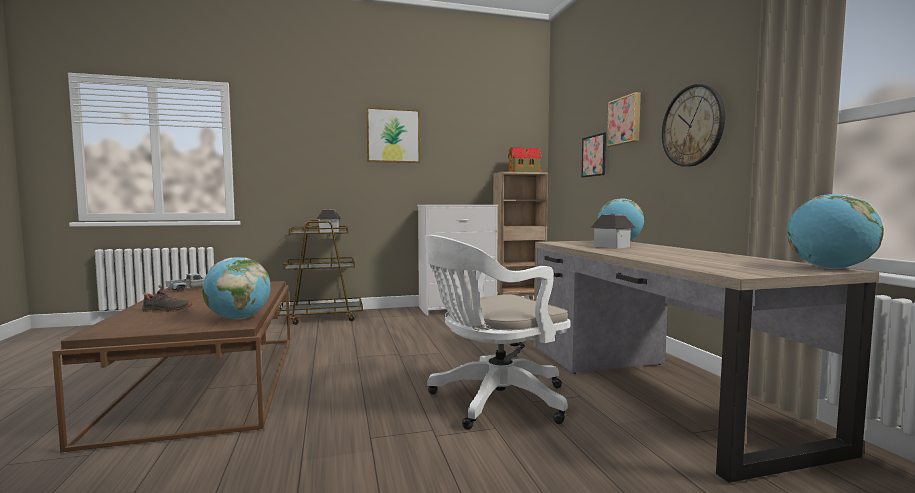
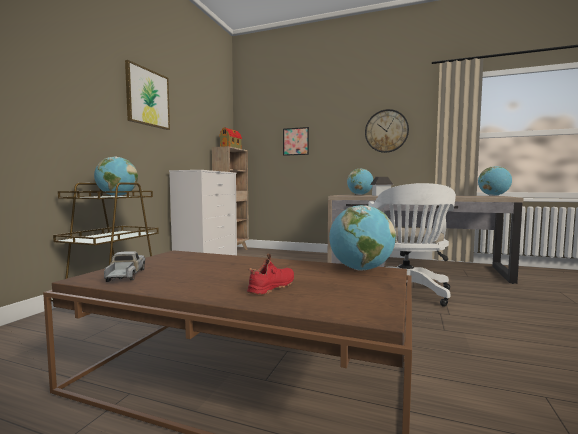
camera: 55 degrees left, 0 degrees up
(166, 311) = (273, 287): black shoe -> red shoe
(329, 231) = (117, 196): toy house -> globe
(625, 120) = (328, 121): picture -> none

